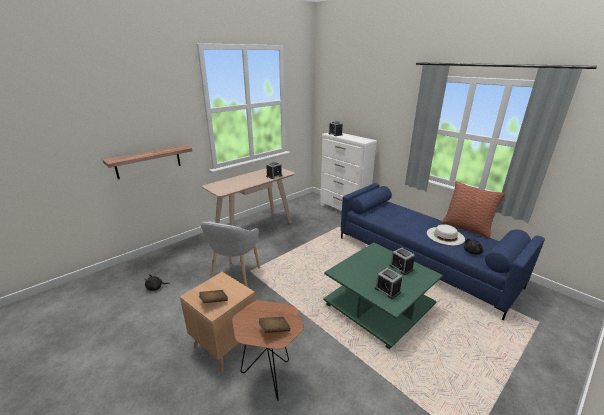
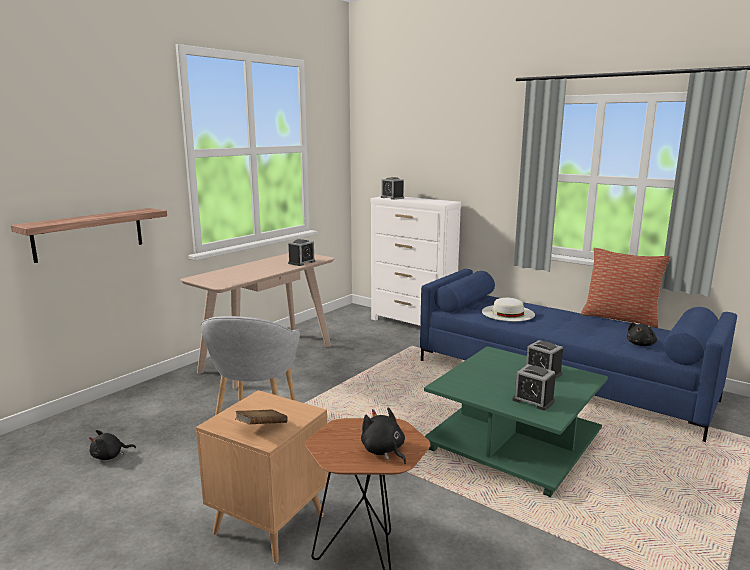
camera: 10 degrees left, 10 degrees down
(274, 330) = (383, 451): brown book -> black plush toy
(445, 236) = (593, 328): white hat -> white hat (508, 313)

